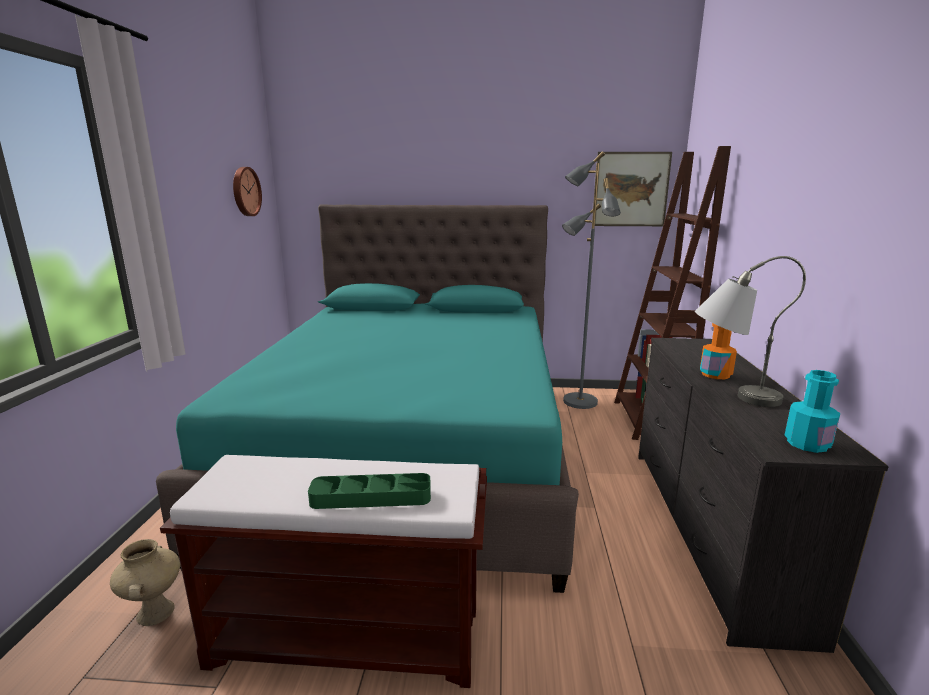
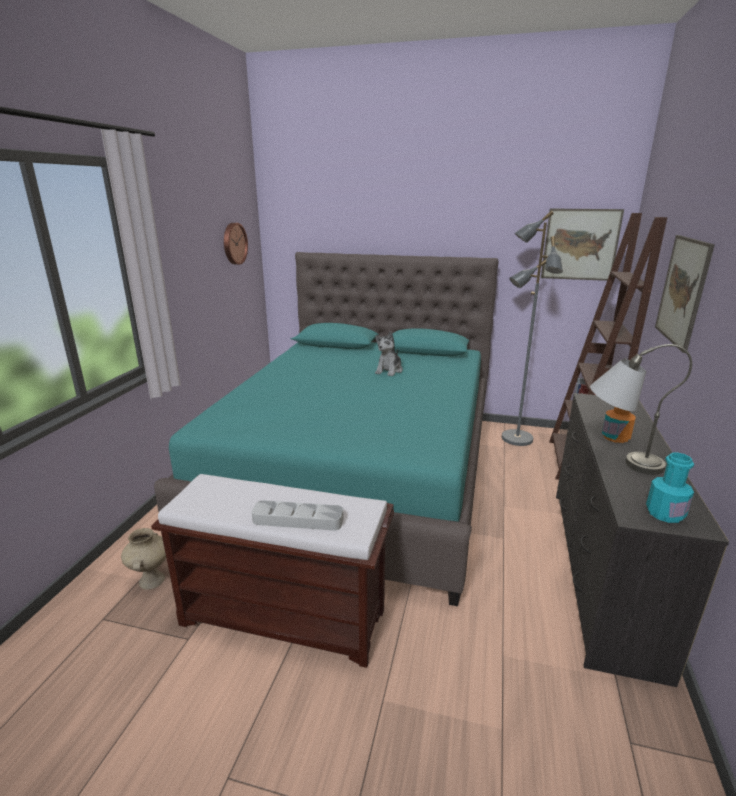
camera: 10 degrees right, 5 degrees up
(371, 497) = (298, 520): green tray -> grey tray
(441, 328) = (389, 370): none -> plush toy
(762, 215) = (682, 291): none -> picture

